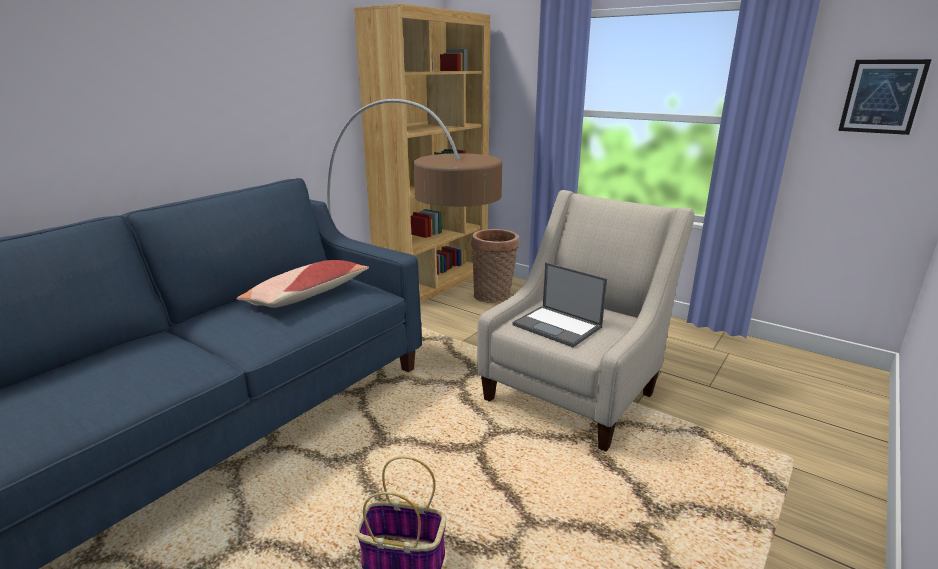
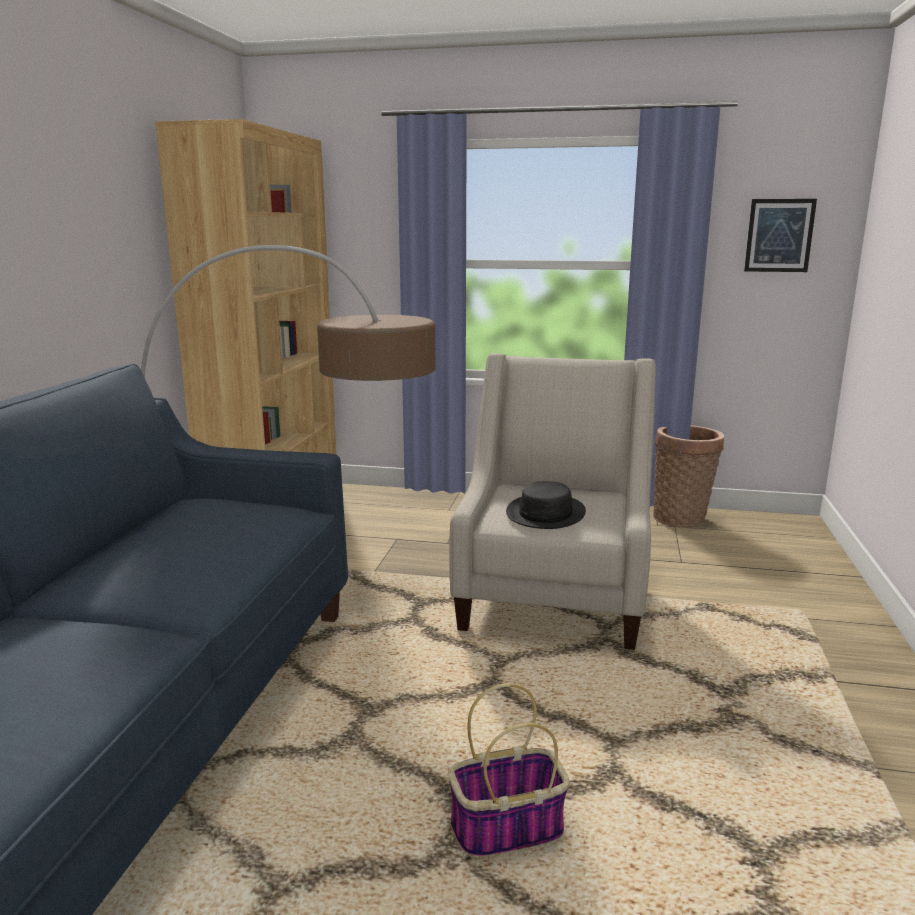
camera: 25 degrees left, 5 degrees down
(307, 295) = (208, 528): pillow -> none
(494, 296) = (371, 512): basket -> basket (682, 518)
(558, 326) = (546, 513): laptop -> black hat

